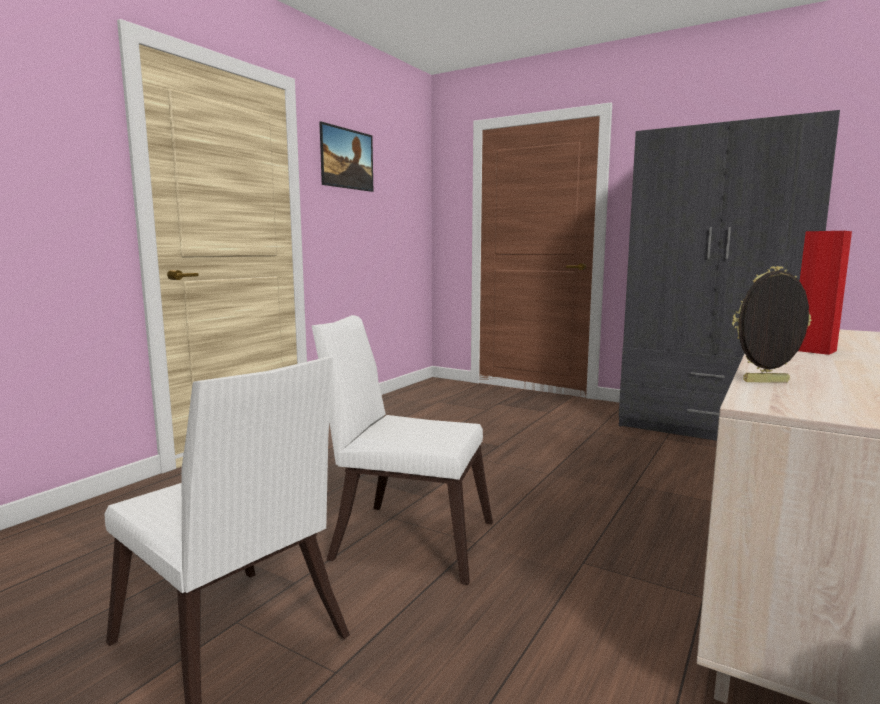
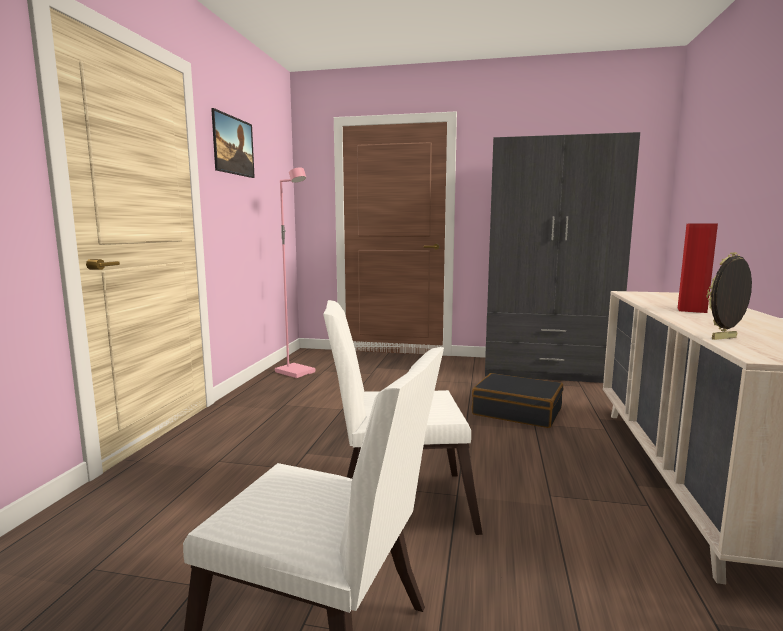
camera: 20 degrees left, 0 degrees up
(409, 400) = (296, 372): none -> pink floor lamp
(624, 469) = (517, 411): none -> black suitcase

